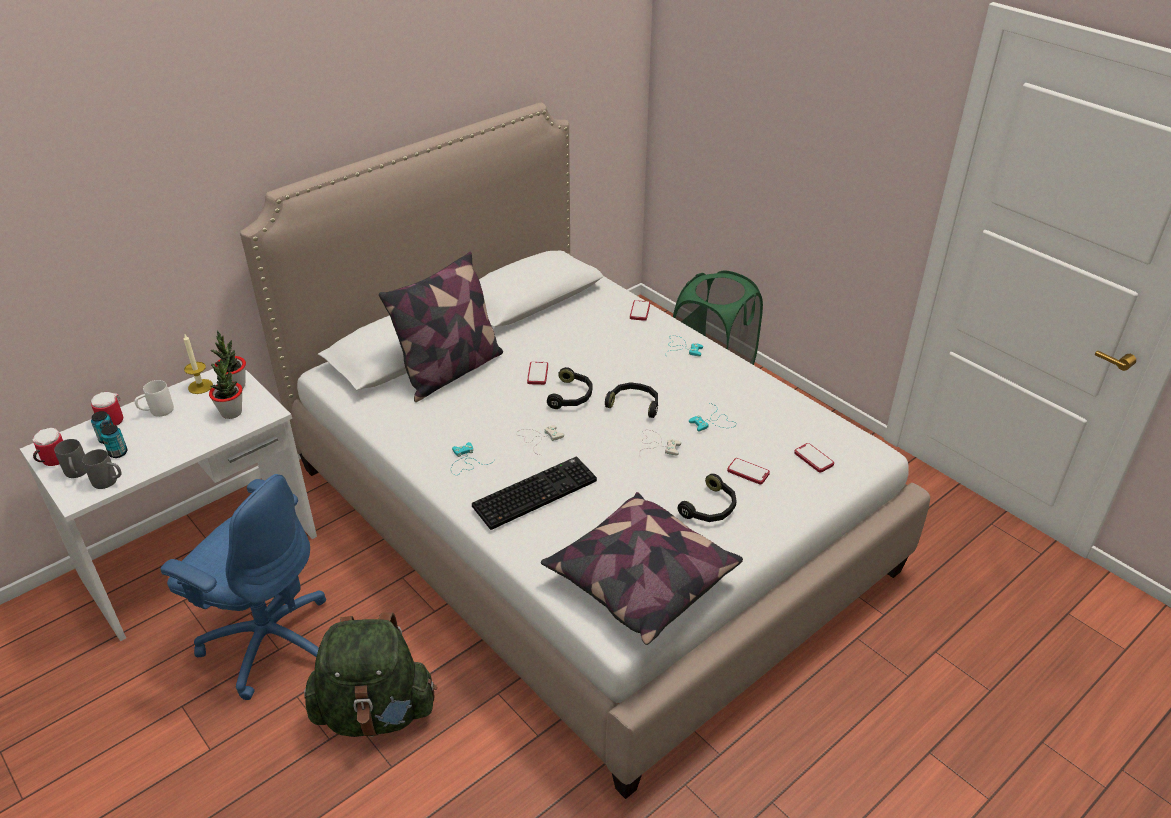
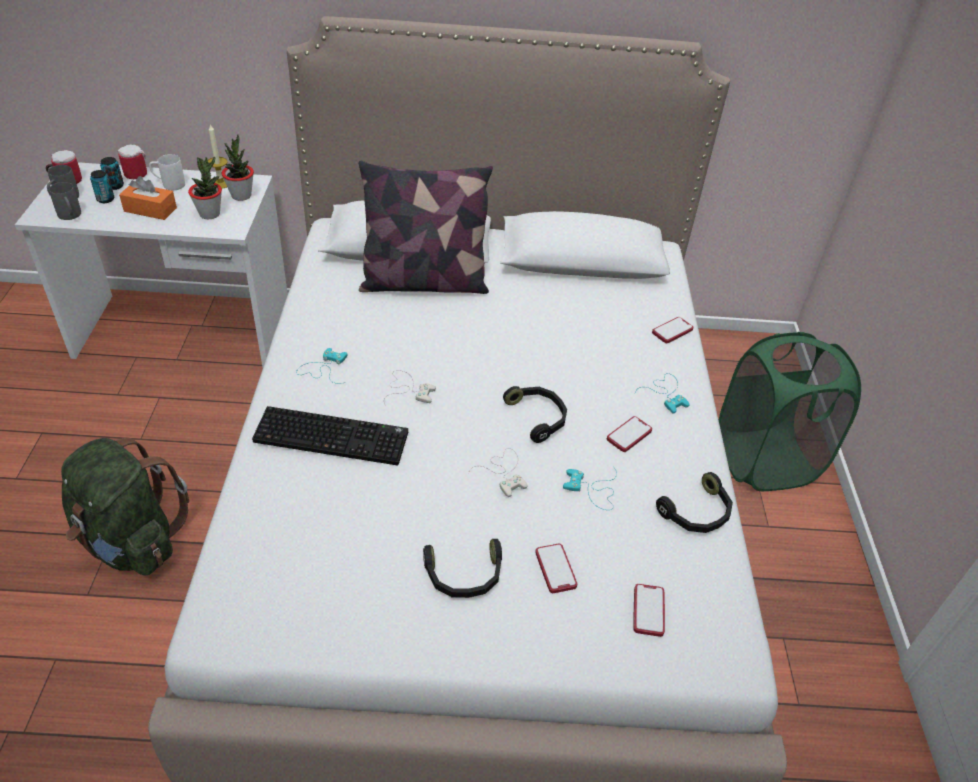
camera: 40 degrees right, 5 degrees up
(174, 437) = (150, 209): none -> orange tissue box
(268, 640) = (143, 426): blue office chair -> none
(537, 374) = (491, 331): phone -> phone (629, 435)
(572, 396) = (491, 370): black headphones -> black headphones (697, 513)
(639, 581) = (299, 593): pillow -> none

